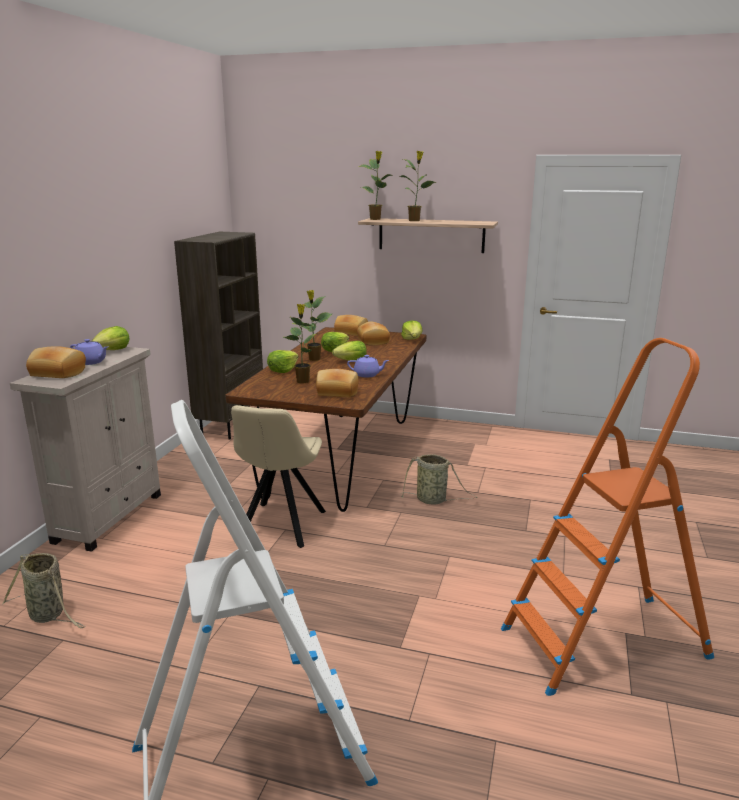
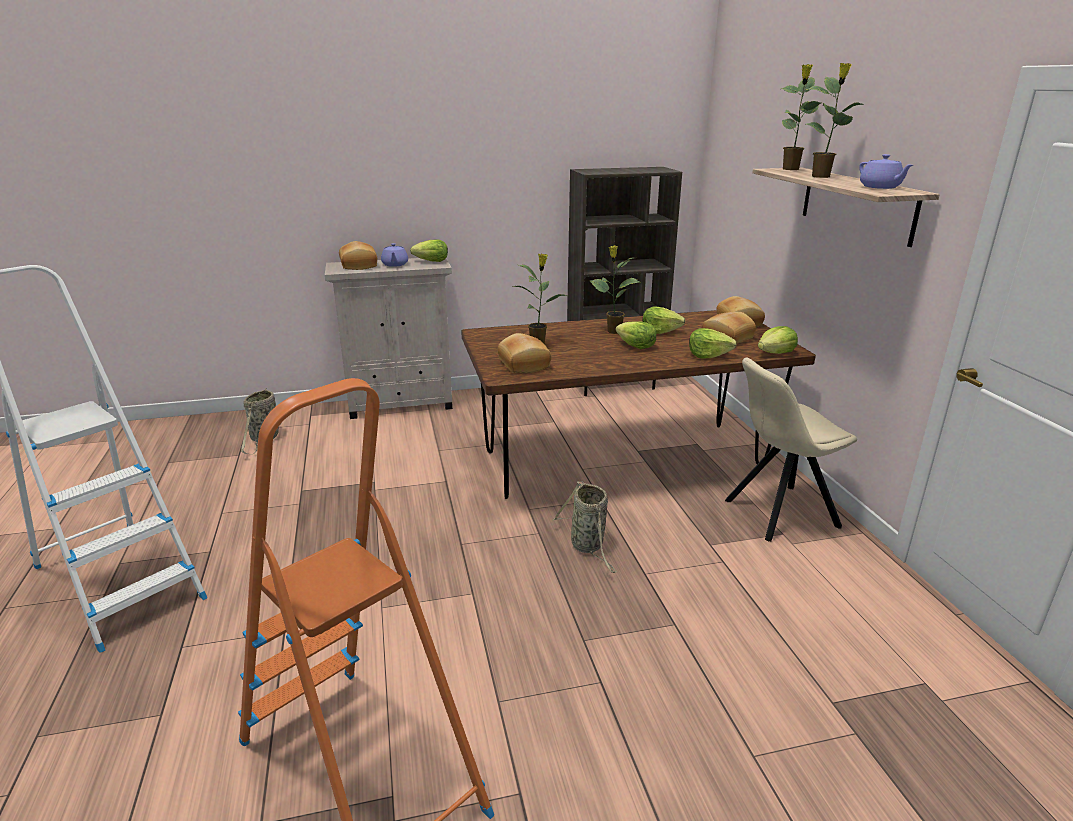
camera: 60 degrees right, 5 degrees up
(281, 525) = (451, 476): beige chair -> beige chair (779, 513)
(283, 370) = (558, 329): lettuce -> lettuce (708, 355)
(367, 375) = (600, 363): purple teapot -> purple teapot (880, 187)

